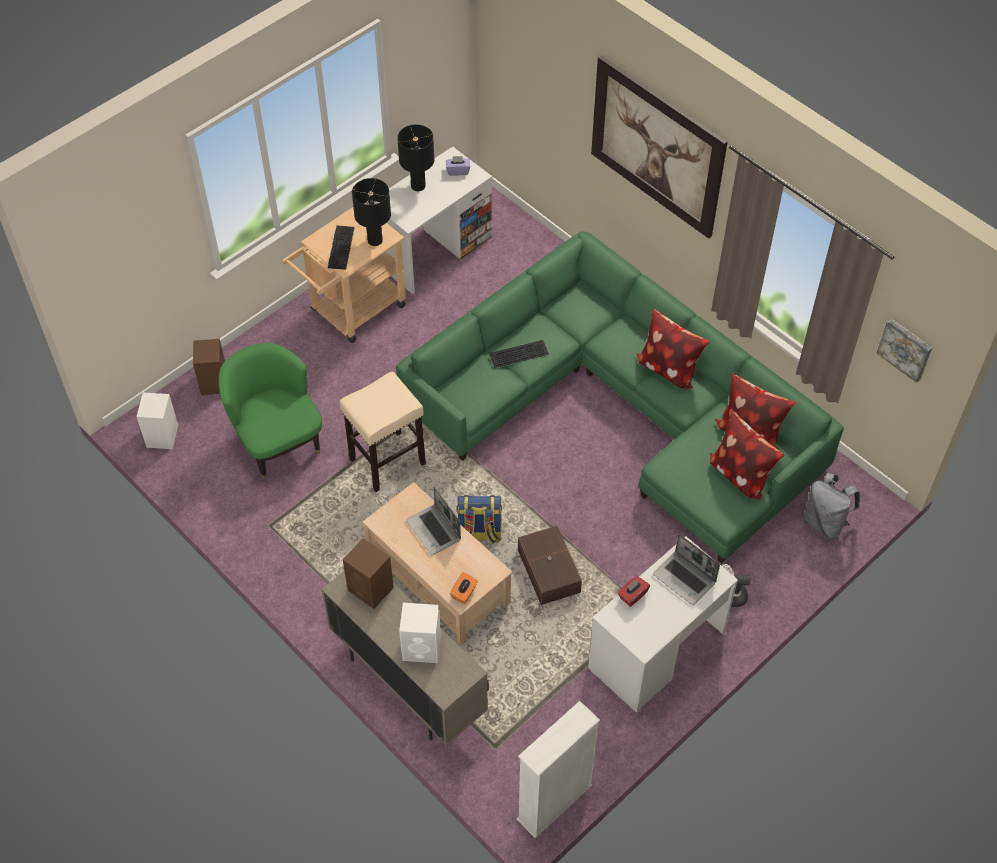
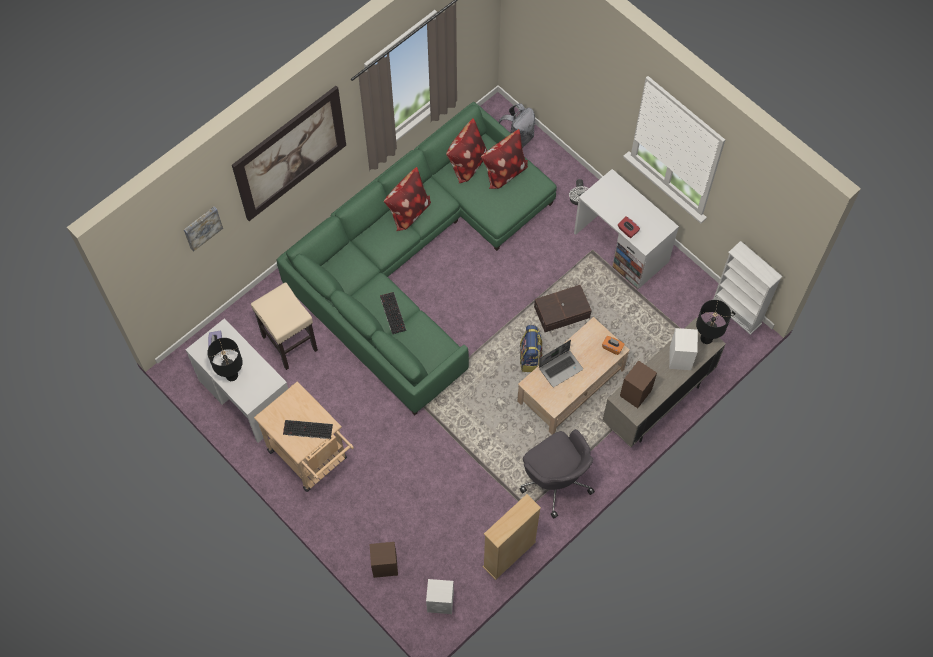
camera: 90 degrees left, 10 degrees up
(212, 506) = (509, 554): none -> beige bookcase
(277, 441) = (446, 509): green armchair -> none
(305, 558) = (555, 480): none -> grey office chair
(375, 241) = (301, 403): black table lamp -> black table lamp (706, 338)
(386, 462) = (467, 425): beige stool -> beige stool (290, 343)
(685, 579) = (613, 199): laptop -> none
(905, 348) = (474, 27): picture -> picture (202, 227)

